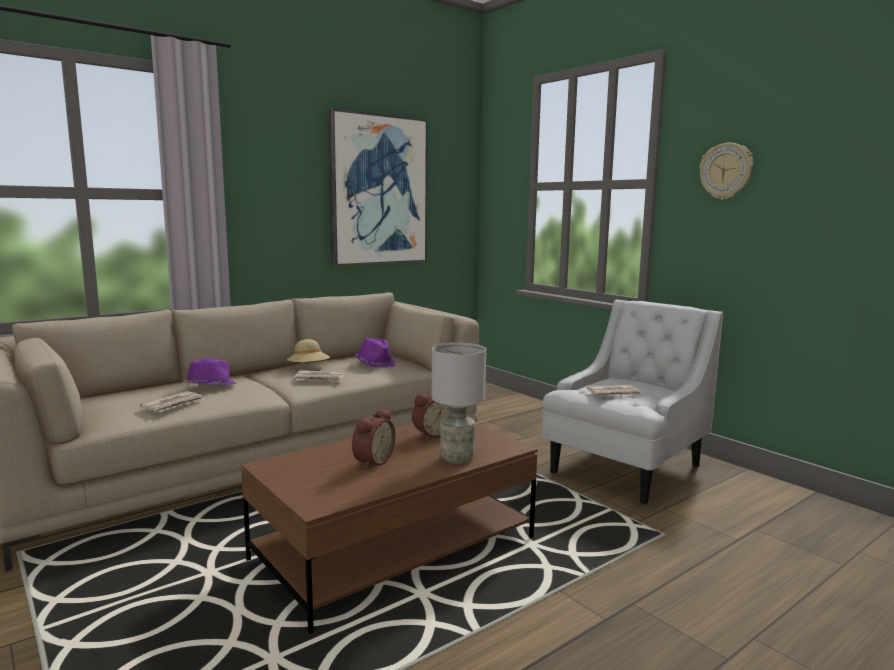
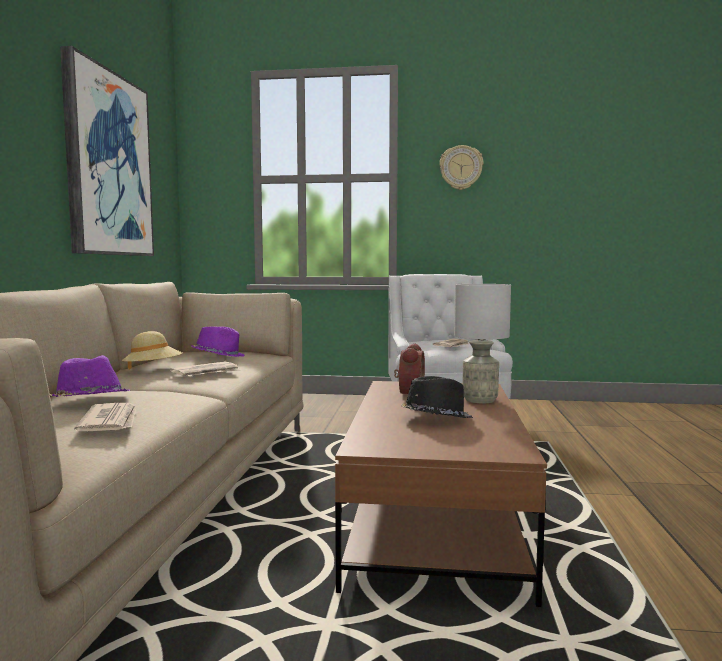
camera: 45 degrees left, 5 degrees down
(371, 461) = (435, 418): alarm clock -> black hat

